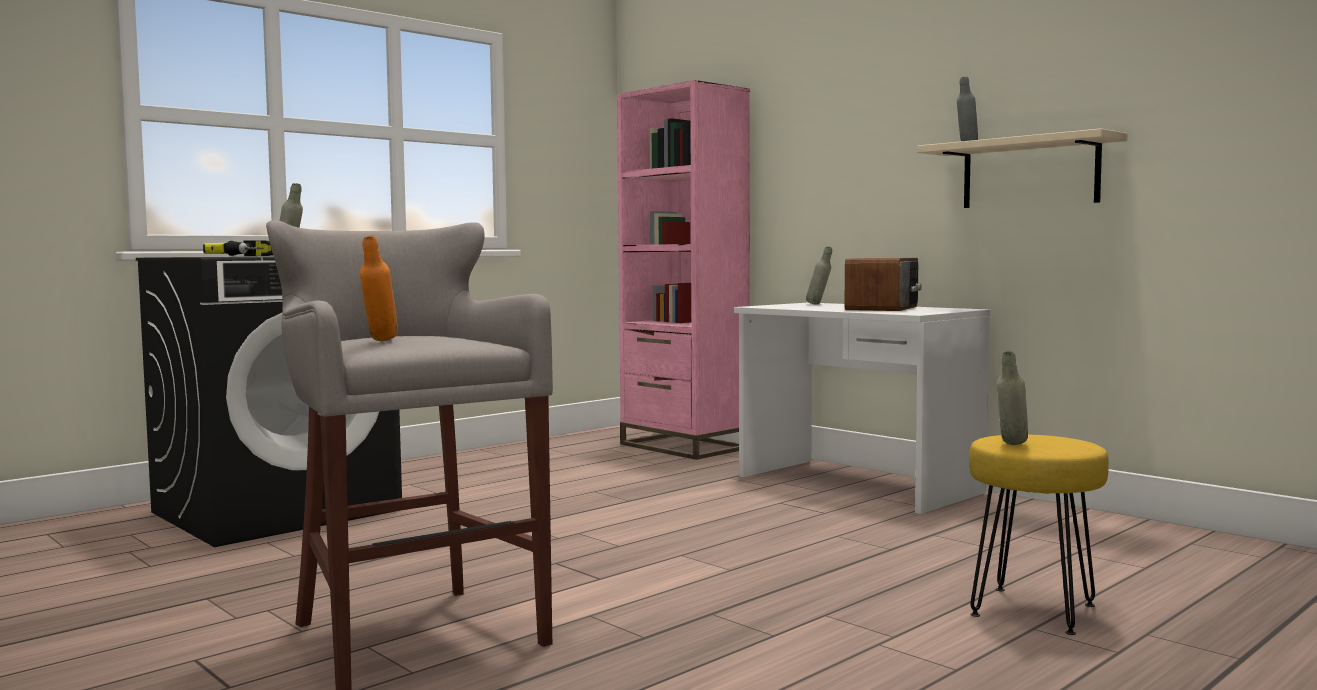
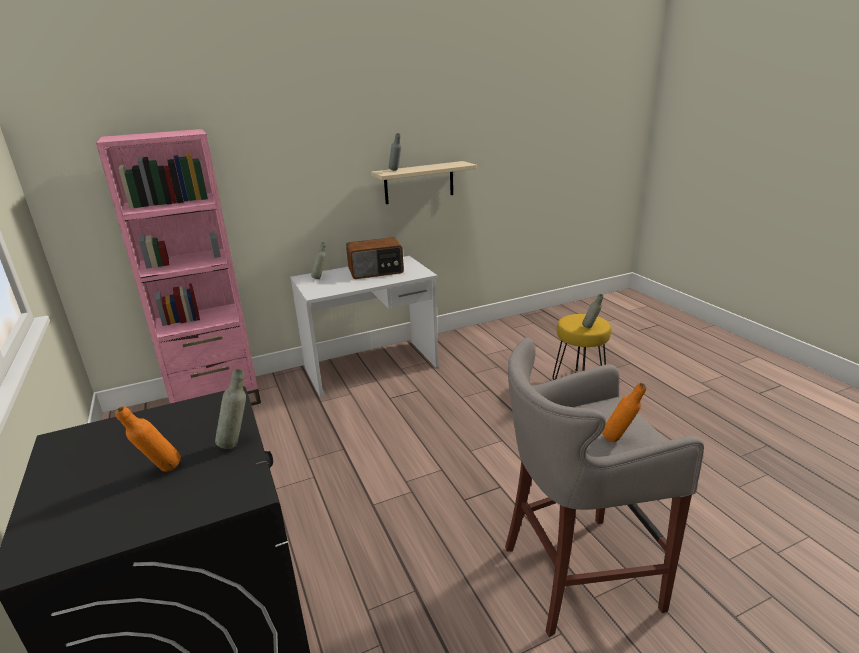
camera: 70 degrees left, 20 degrees up
(253, 256) = (160, 472): power drill -> orange bottle
(883, 308) = (376, 271): radio -> radio turned 120 degrees clockwise

